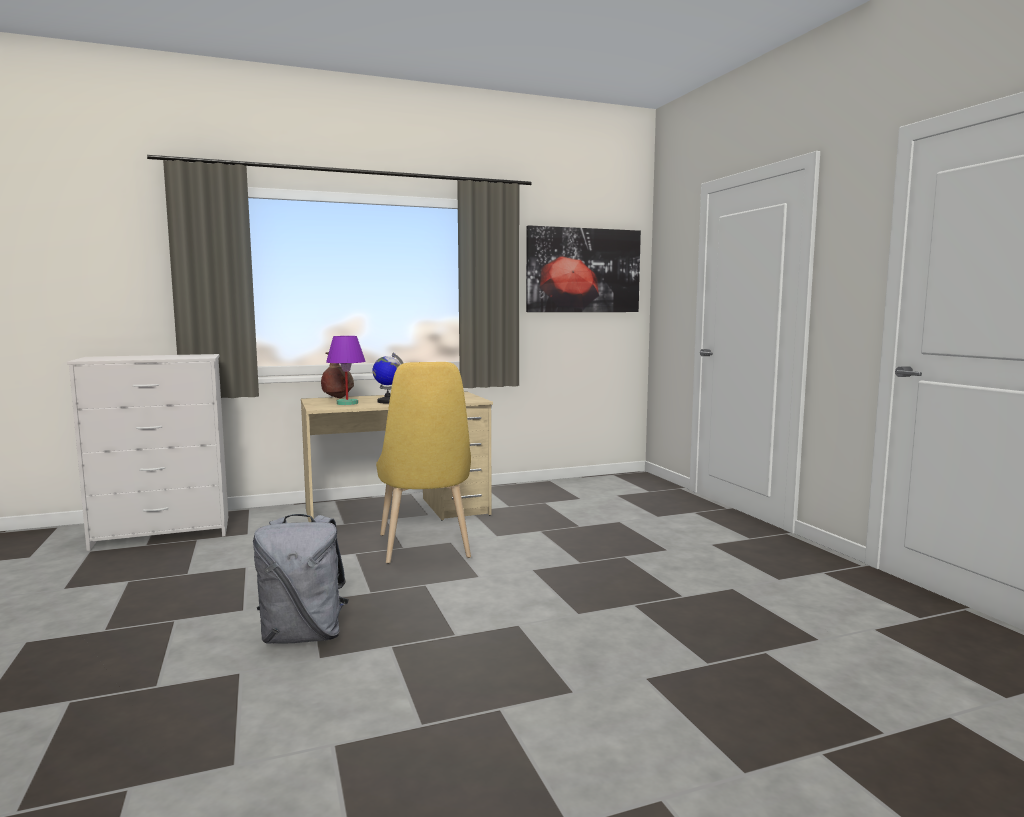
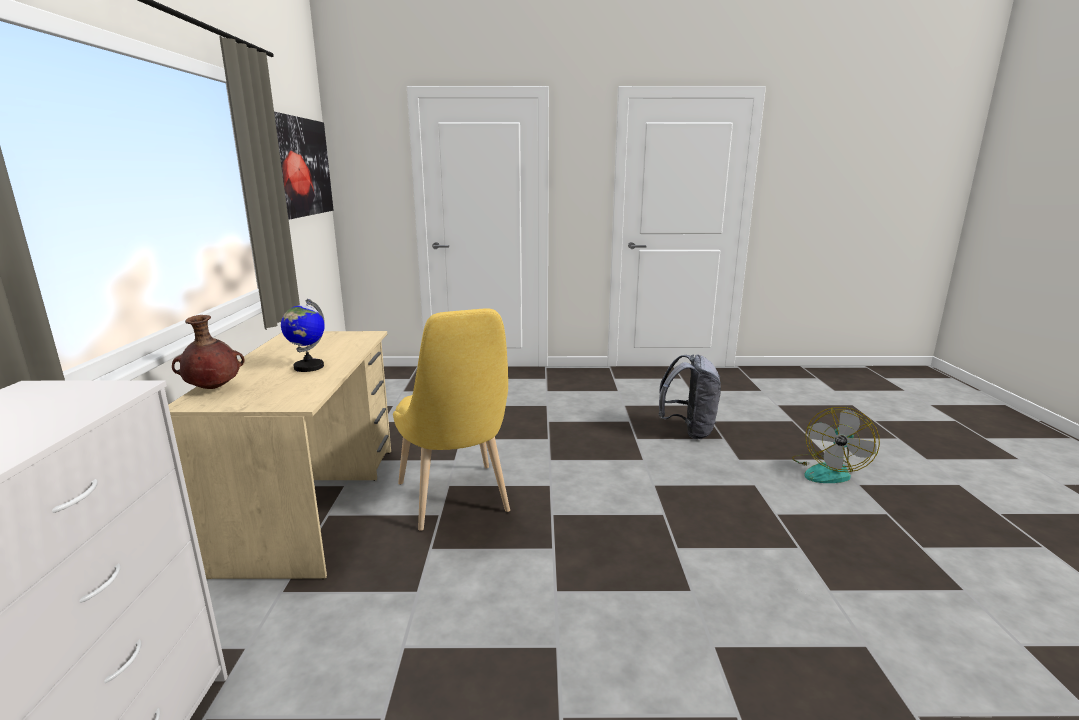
camera: 70 degrees left, 10 degrees up
(304, 636) = (642, 598): grey backpack -> grey backpack (688, 431)
(347, 403) = (283, 386): purple table lamp -> none
(426, 549) = (456, 501): yellow chair -> yellow chair turned 60 degrees clockwise
(687, 766) = (828, 471): none -> fan

